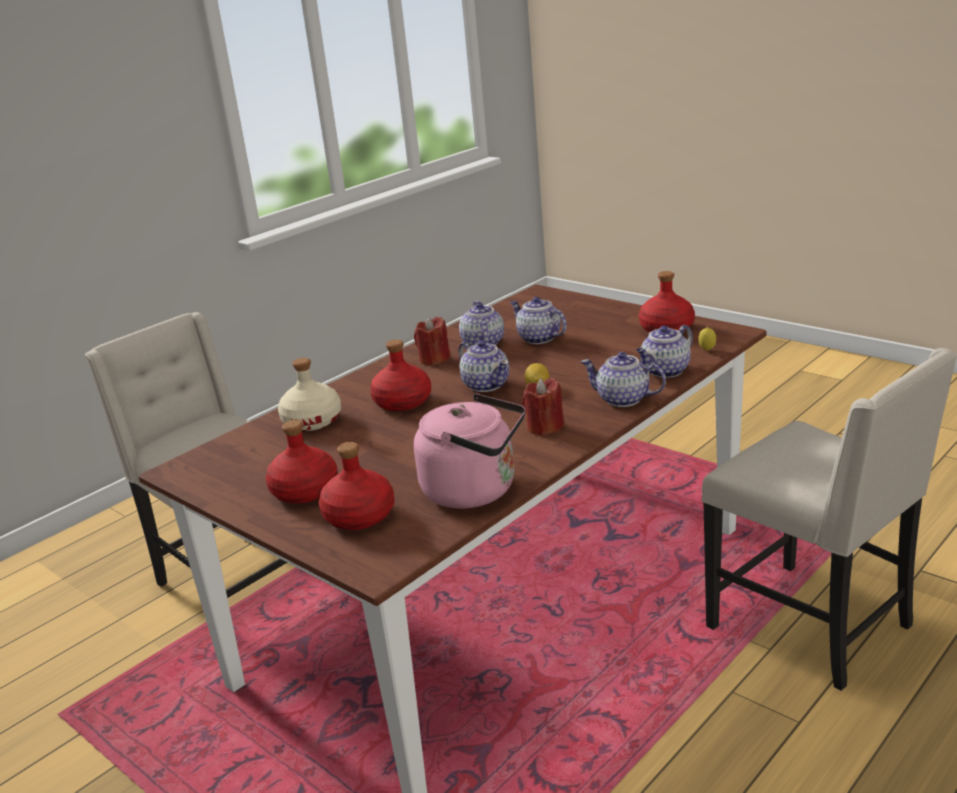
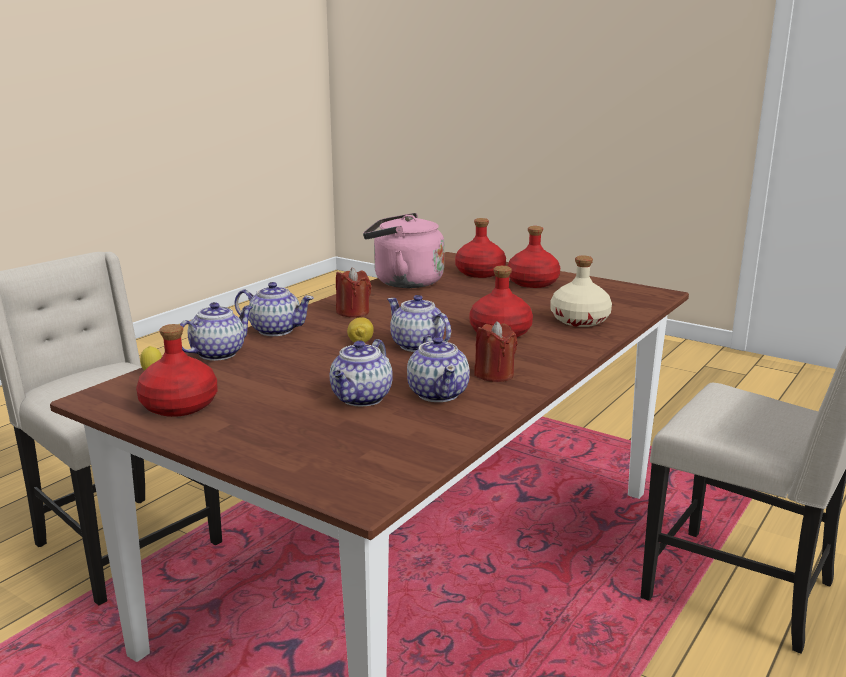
camera: 170 degrees right, 5 degrees down
(538, 338) = (361, 399): teapot -> teapot turned 75 degrees clockwise

